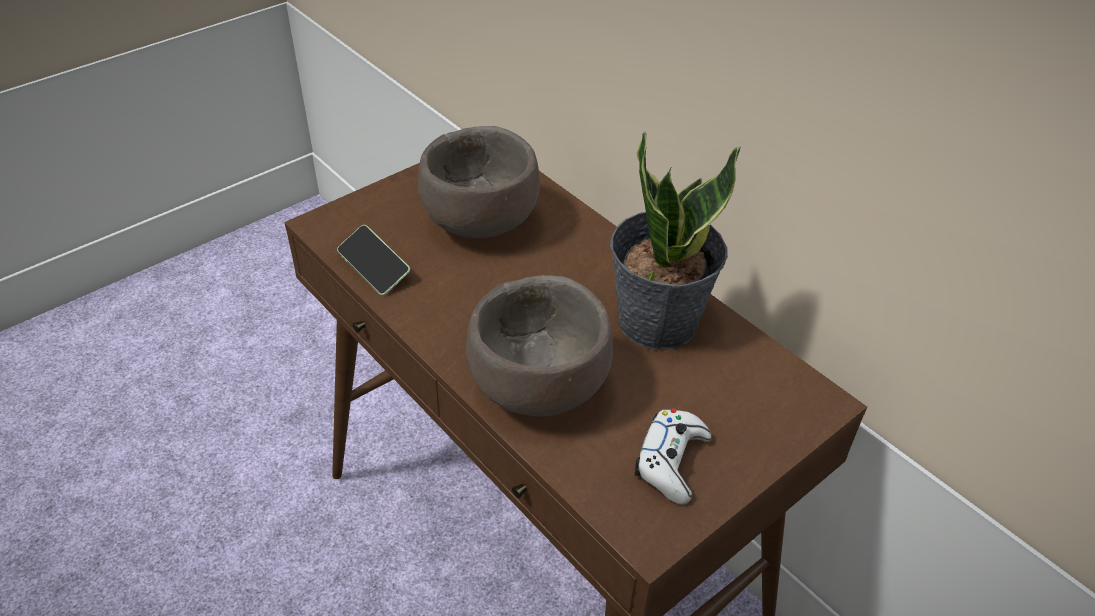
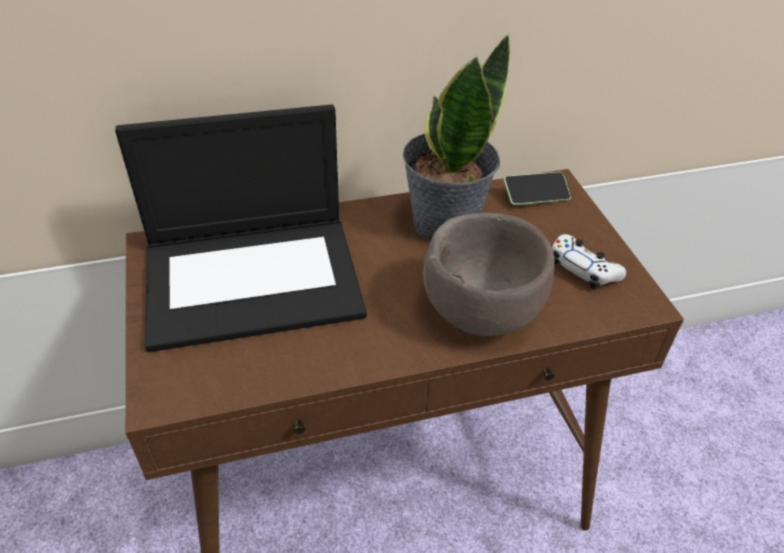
camera: 65 degrees left, 0 degrees up
(374, 268) = (264, 374): phone -> phone (535, 196)
(481, 222) = (255, 278): brown bowl -> laptop

